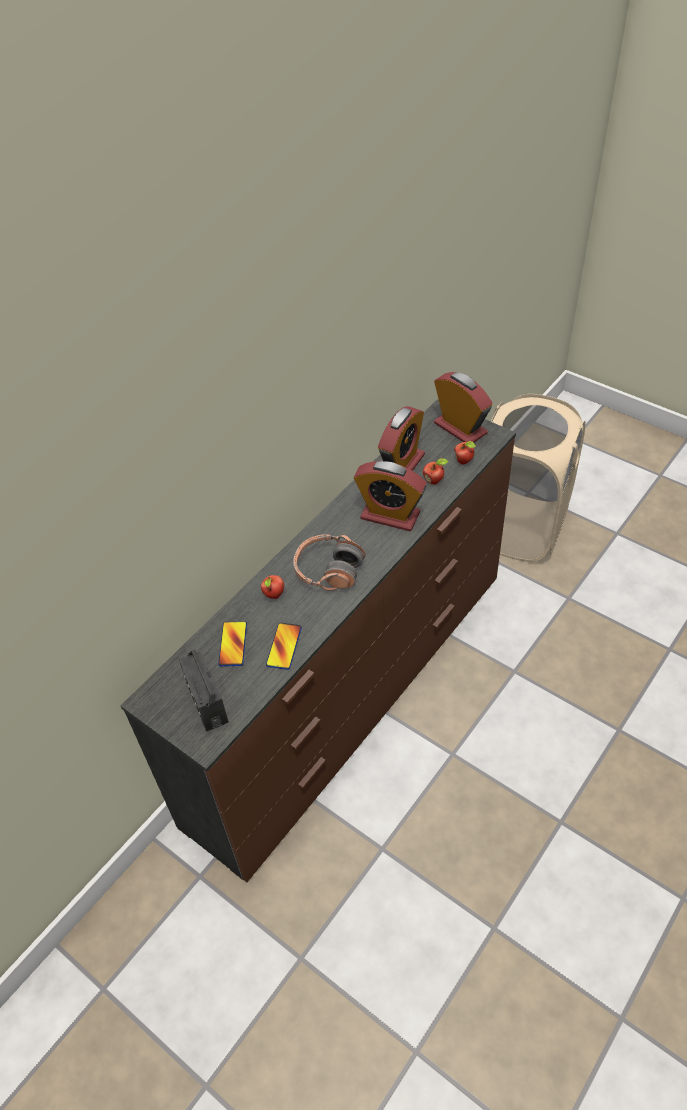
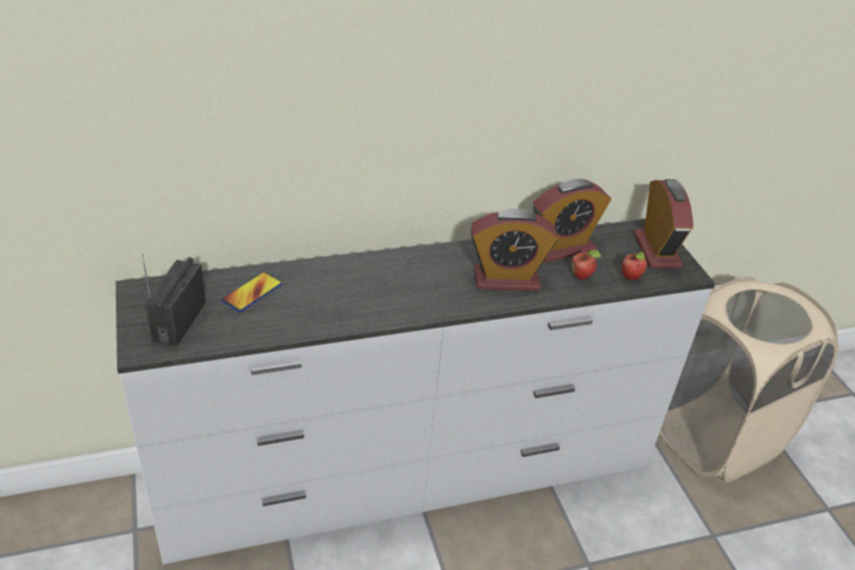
camera: 30 degrees right, 10 degrees down
(274, 596) = (329, 279): apple -> none
(284, 646) = (291, 320): phone -> none
(328, 570) = (399, 288): headphones -> none
(353, 693) = (410, 475): brown dresser -> white dresser
(390, 515) = (506, 279): alarm clock -> alarm clock turned 60 degrees counterclockwise

